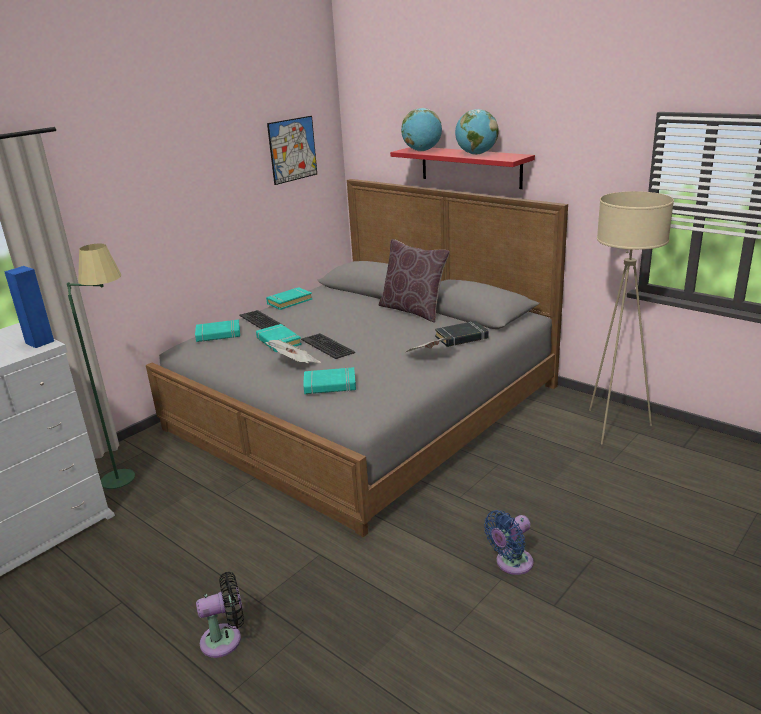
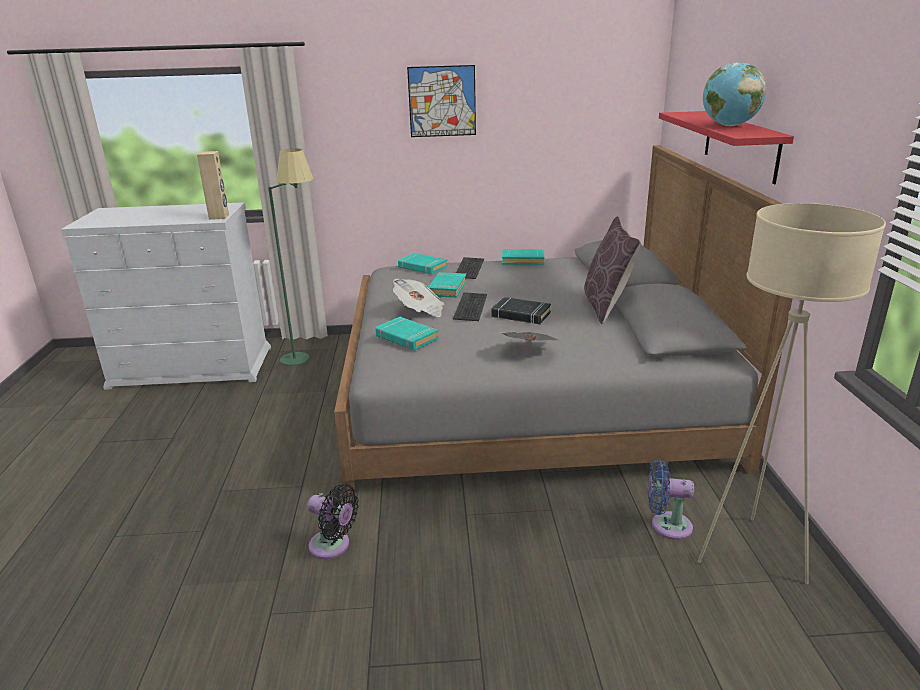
camera: 45 degrees right, 0 degrees up
(40, 342) = (219, 217): blue speaker -> beige speaker
(225, 639) = (168, 501): black fan -> black fan (333, 546)
(292, 149) = (584, 99): picture -> picture (442, 101)
(422, 151) = (690, 115): globe -> none
(461, 337) = (595, 348): black book -> black book (520, 315)
(511, 563) = (403, 601): blue fan -> blue fan (666, 525)

